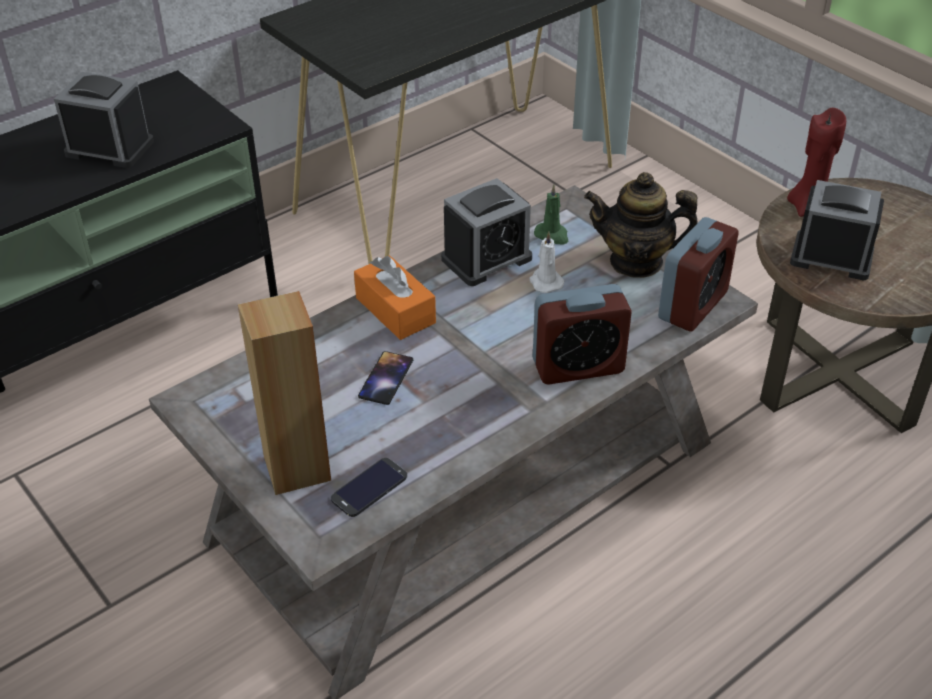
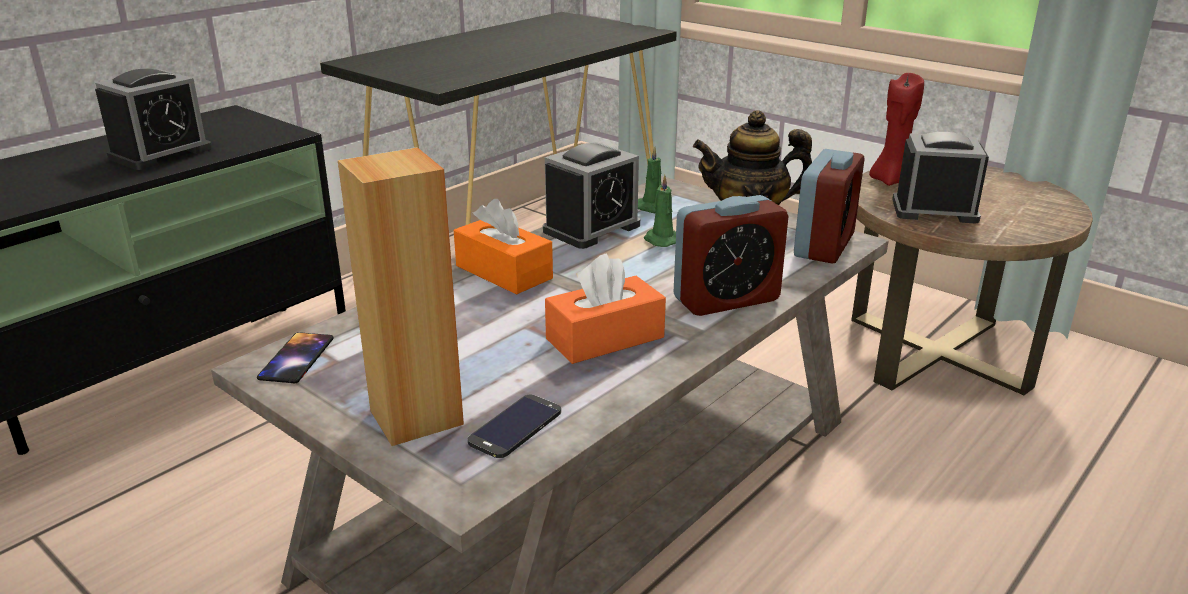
camera: 10 degrees left, 15 degrees down
(109, 148) = (160, 153): alarm clock -> alarm clock turned 120 degrees clockwise
(386, 378) = (508, 326): phone -> phone (296, 358)
(461, 401) = (605, 338): none -> orange tissue box
(545, 282) = (661, 240): white candle -> green candle

